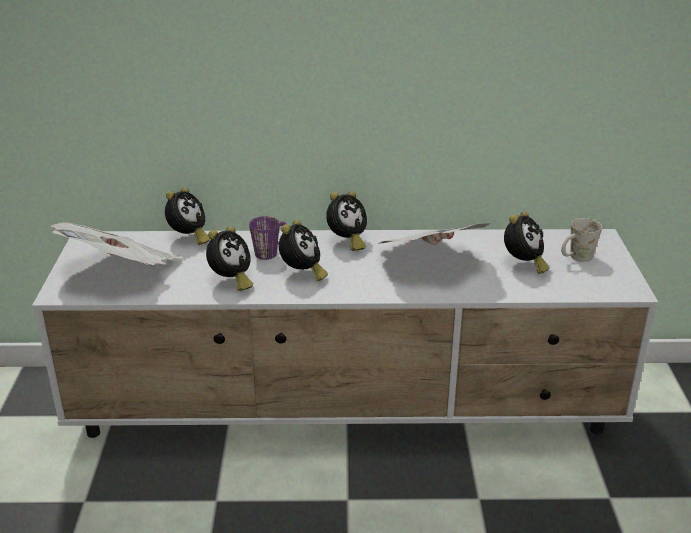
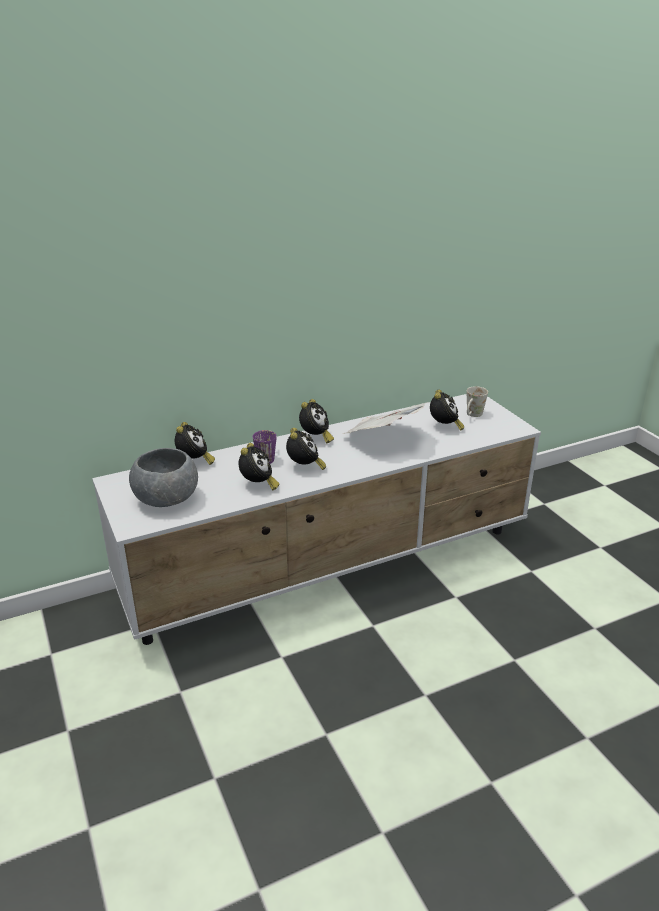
camera: 25 degrees left, 0 degrees up
(122, 272) = (167, 499): newspaper -> grey bowl

